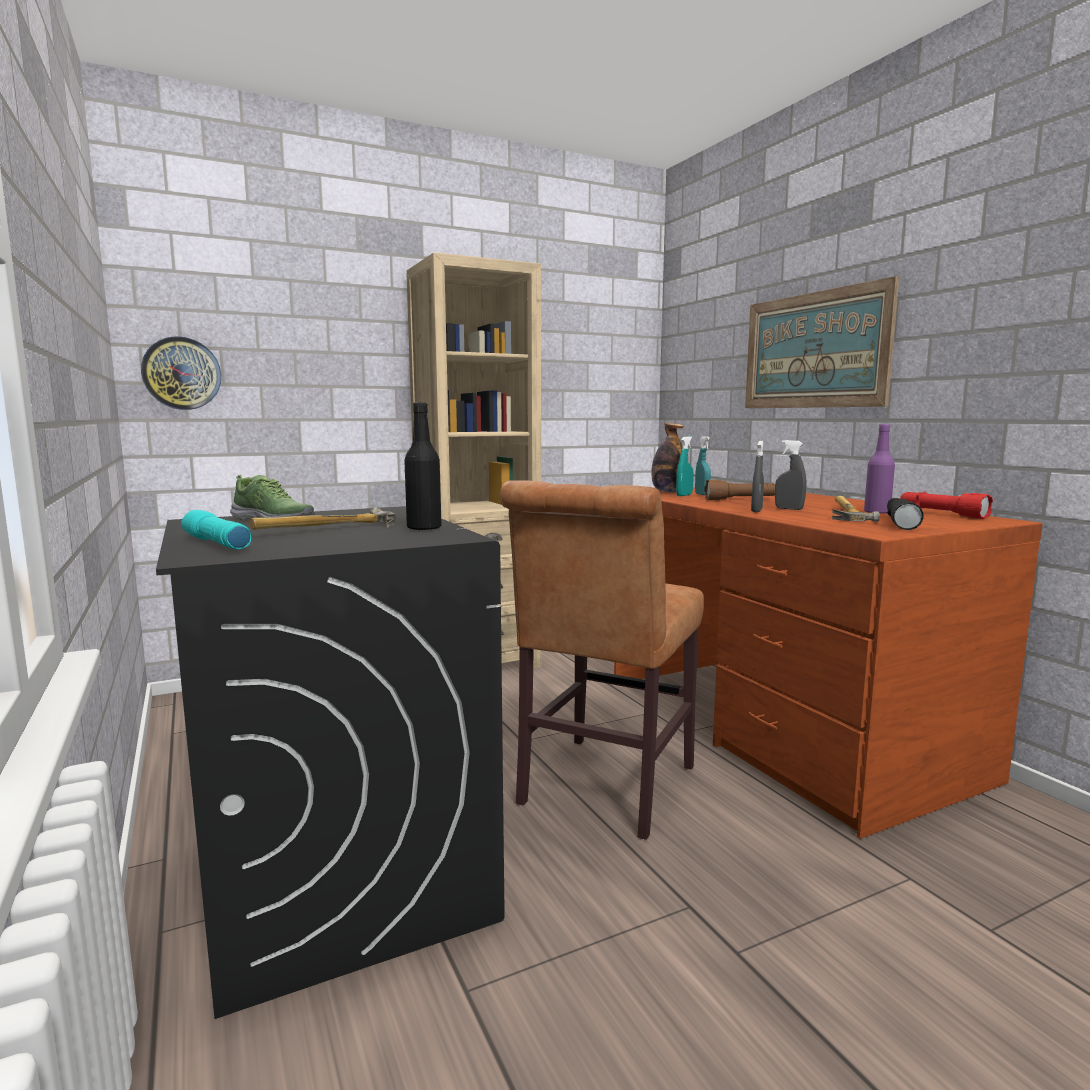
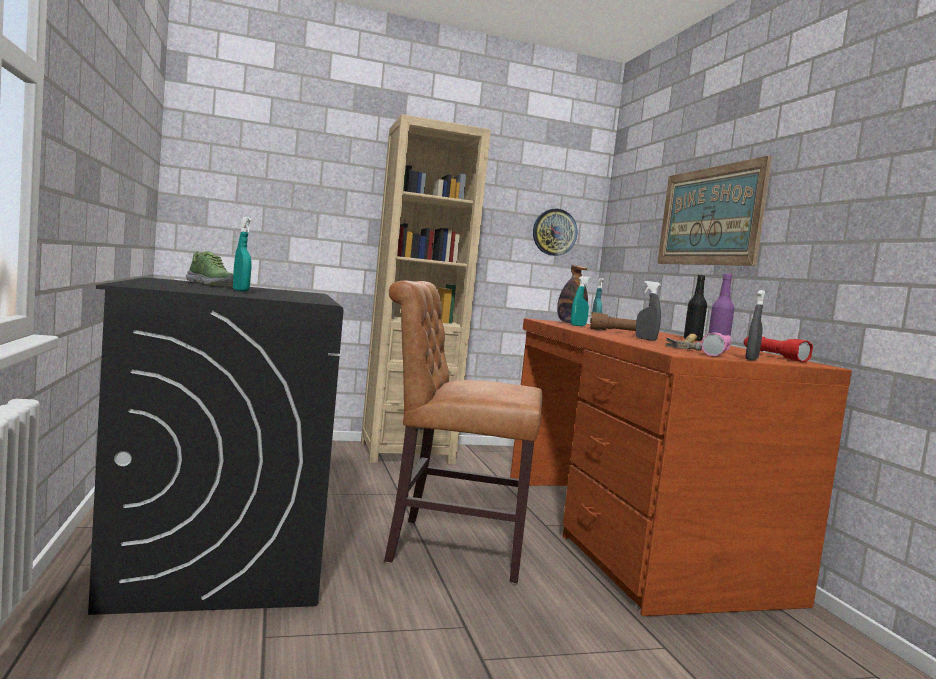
camera: 10 degrees right, 5 degrees down
(182, 373) = (207, 191): wall clock -> wall clock (554, 232)
(215, 543) = (152, 284): turquoise flashlight -> none
(332, 530) = (240, 291): hammer -> turquoise spray bottle
(424, 528) = (305, 298): black bottle -> black bottle (692, 340)
(603, 789) = (449, 547): brown chair -> brown chair turned 60 degrees clockwise
(756, 511) = (614, 336): grey spray bottle -> grey spray bottle (751, 359)
(899, 523) = (717, 354): black flashlight -> pink flashlight

